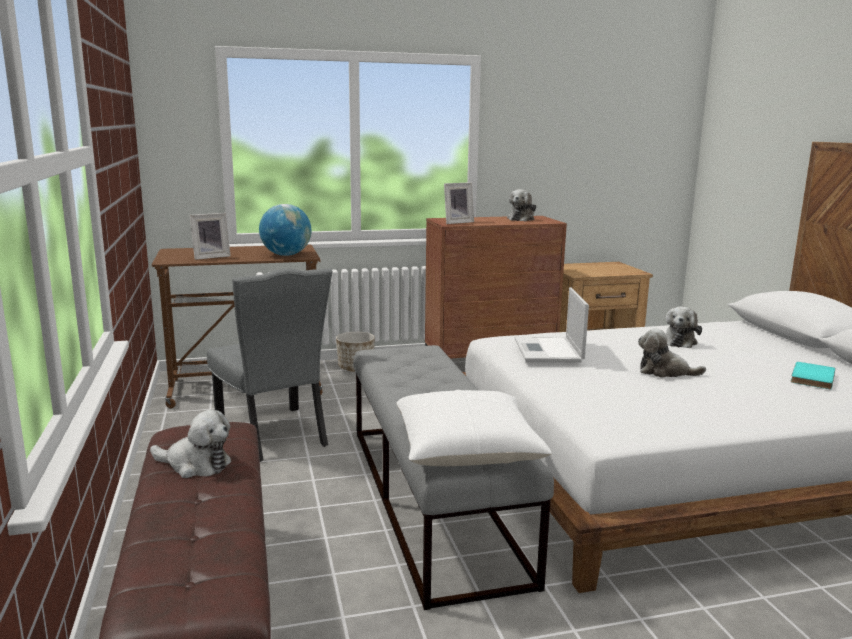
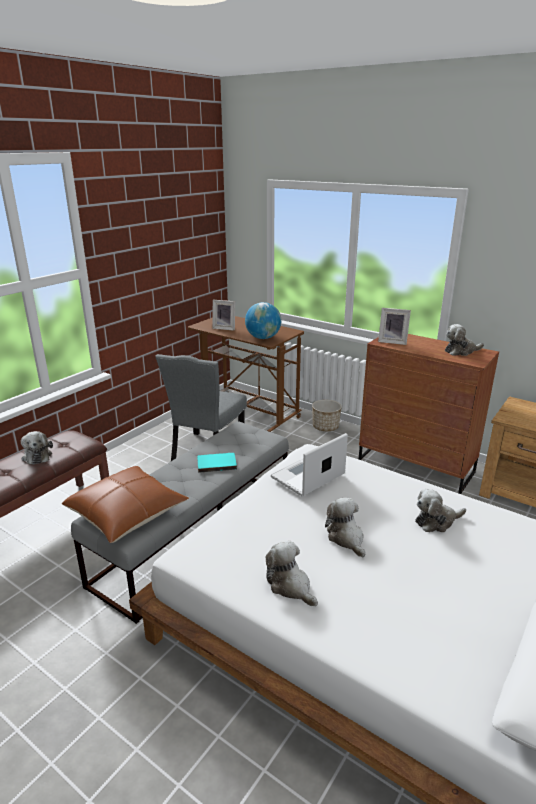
camera: 50 degrees right, 10 degrees up
(467, 448) = (127, 514): white pillow -> brown pillow
(715, 408) = (290, 586): none -> plush toy
(810, 377) = (447, 620): turquoise book -> turquoise book (216, 463)

